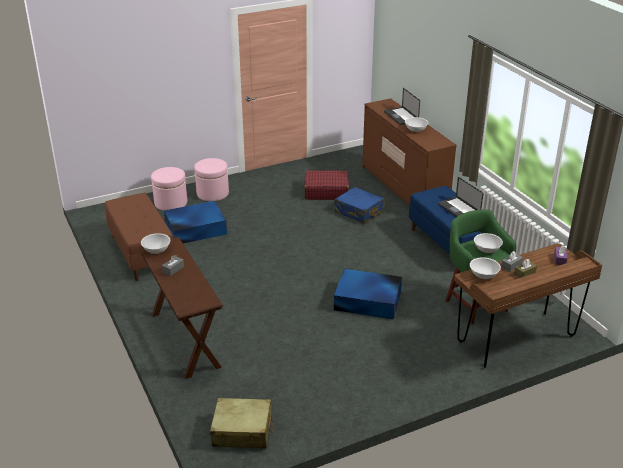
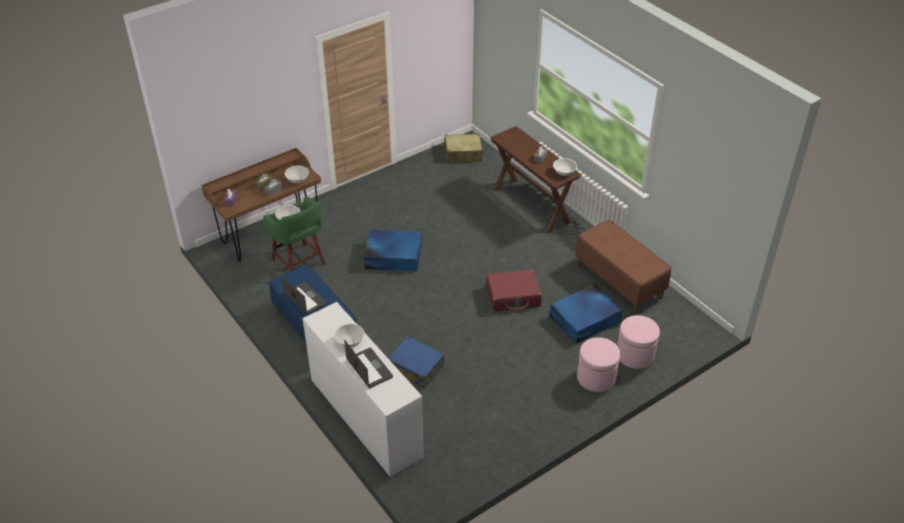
camera: 170 degrees right, 10 degrees up
(326, 191) = (461, 399): red suitcase -> red suitcase (513, 296)
(403, 189) = (365, 417): brown dresser -> white dresser

